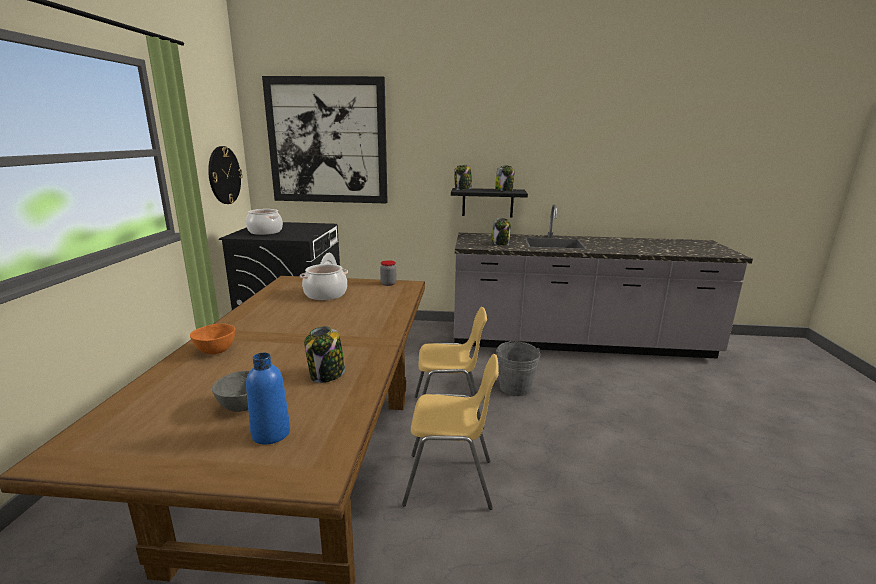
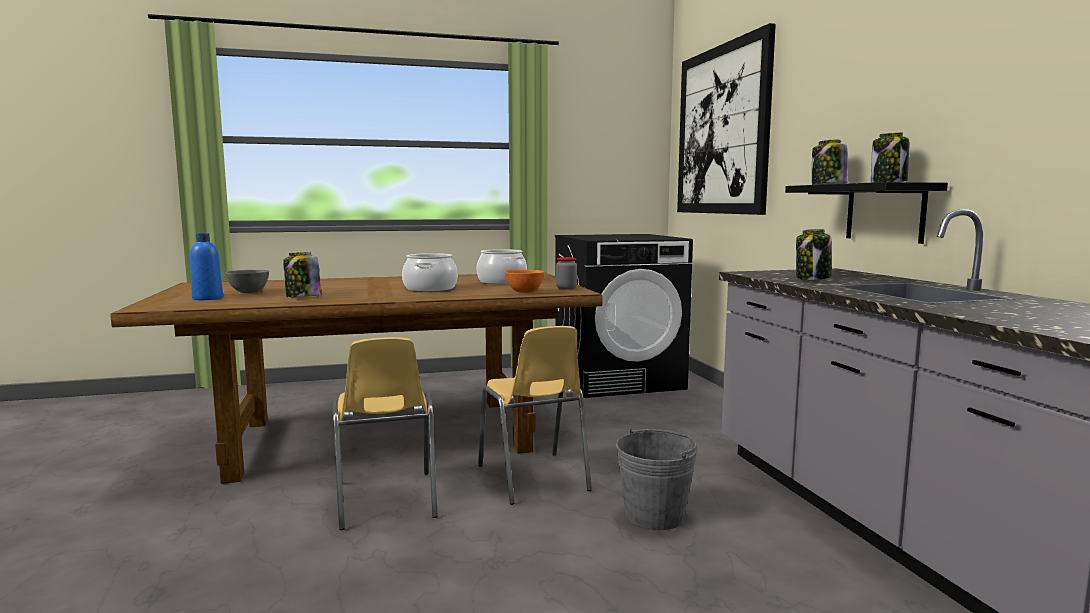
camera: 70 degrees right, 10 degrees down
(215, 351) = (342, 281): orange bowl -> orange bowl (523, 292)
(224, 175) = (618, 177): wall clock -> none
(265, 232) = (601, 236): cooking pot -> cooking pot (430, 289)

